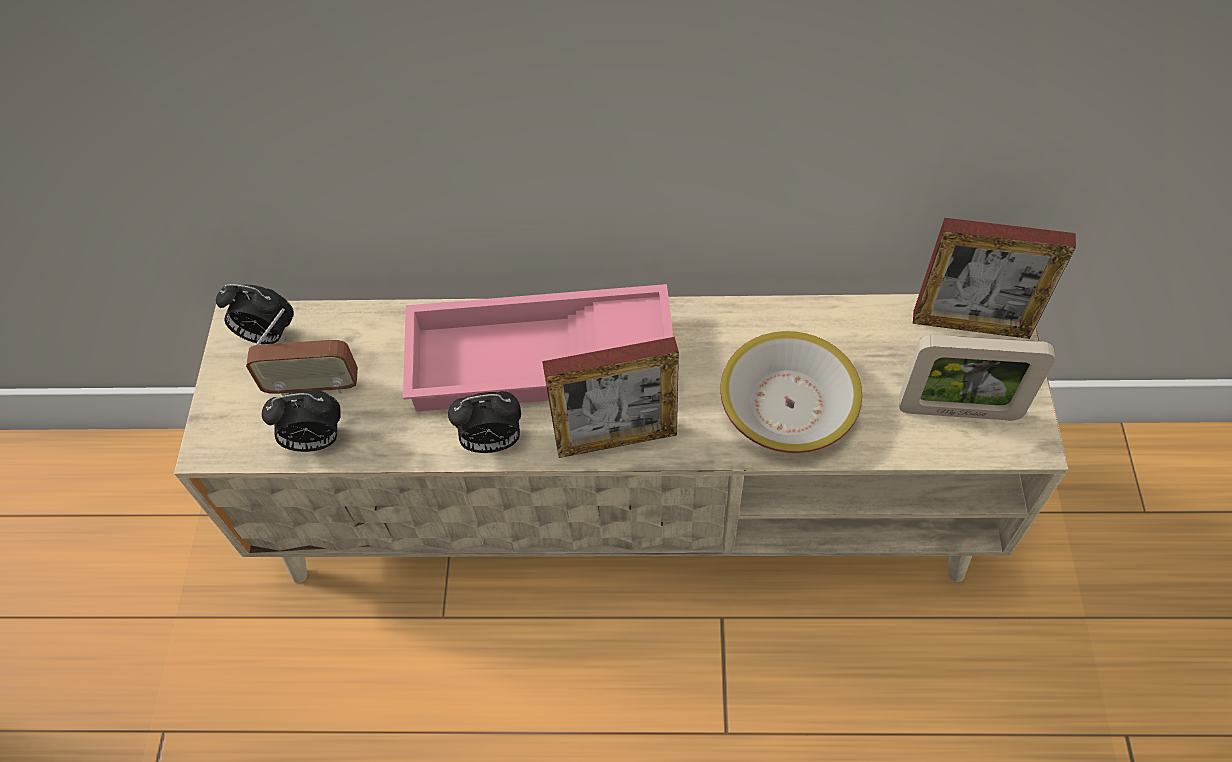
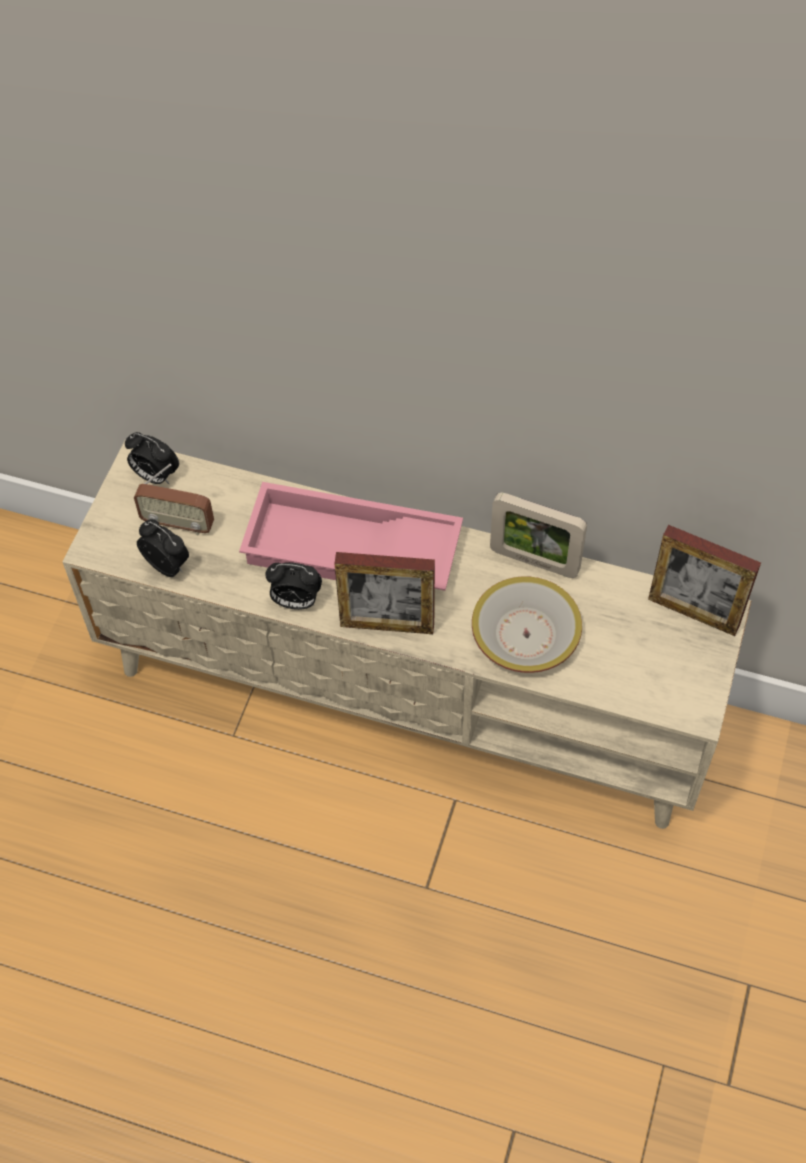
camera: 15 degrees right, 0 degrees up
(315, 440) = (168, 565): alarm clock -> alarm clock turned 150 degrees counterclockwise
(958, 411) = (653, 675): picture frame -> picture frame (534, 561)

